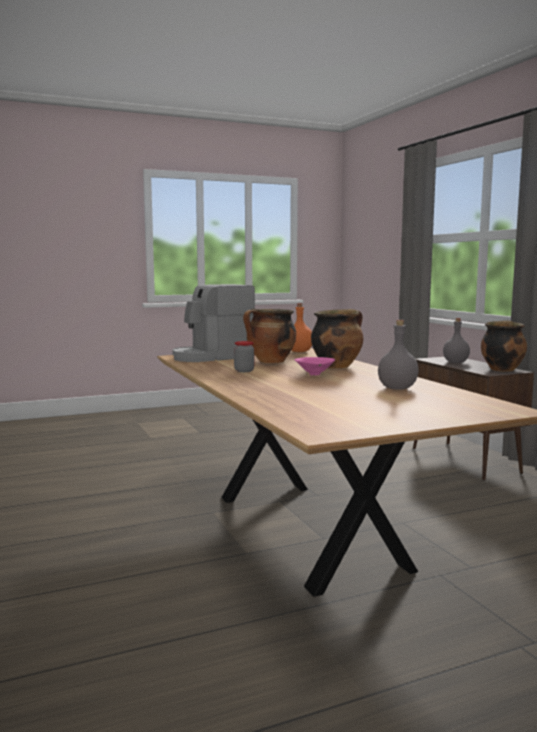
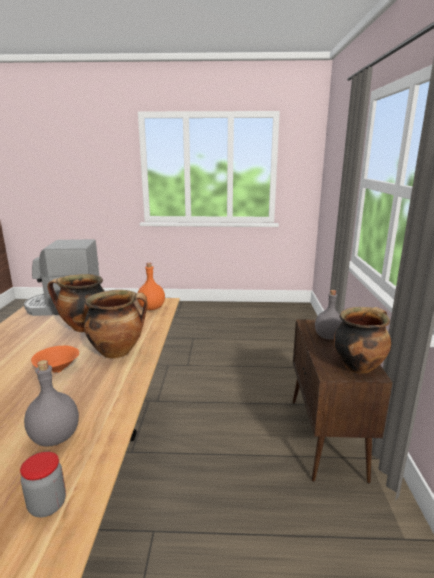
camera: 25 degrees right, 10 degrees up
(244, 371) = (25, 344): jar -> jar (47, 505)
(314, 375) = (57, 370): pink bowl -> orange bowl

